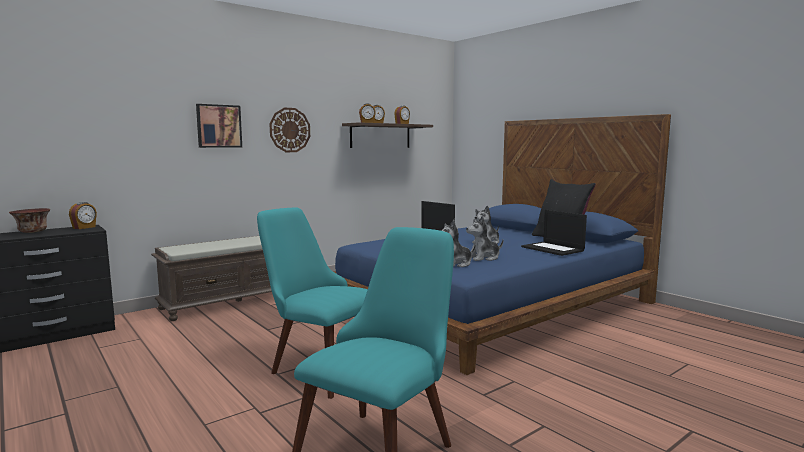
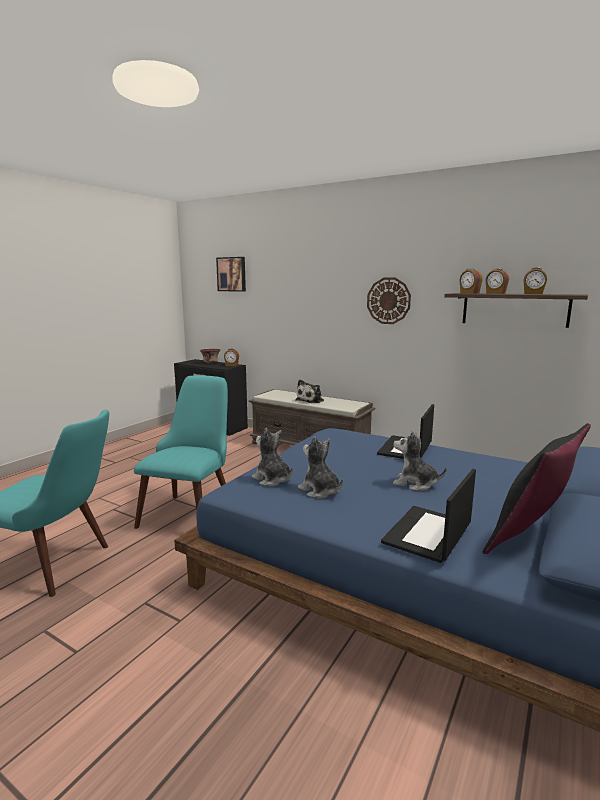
camera: 70 degrees right, 5 degrees up
(218, 126) = (324, 297): picture -> picture (232, 274)
(240, 242) = (311, 400): none -> plush toy

